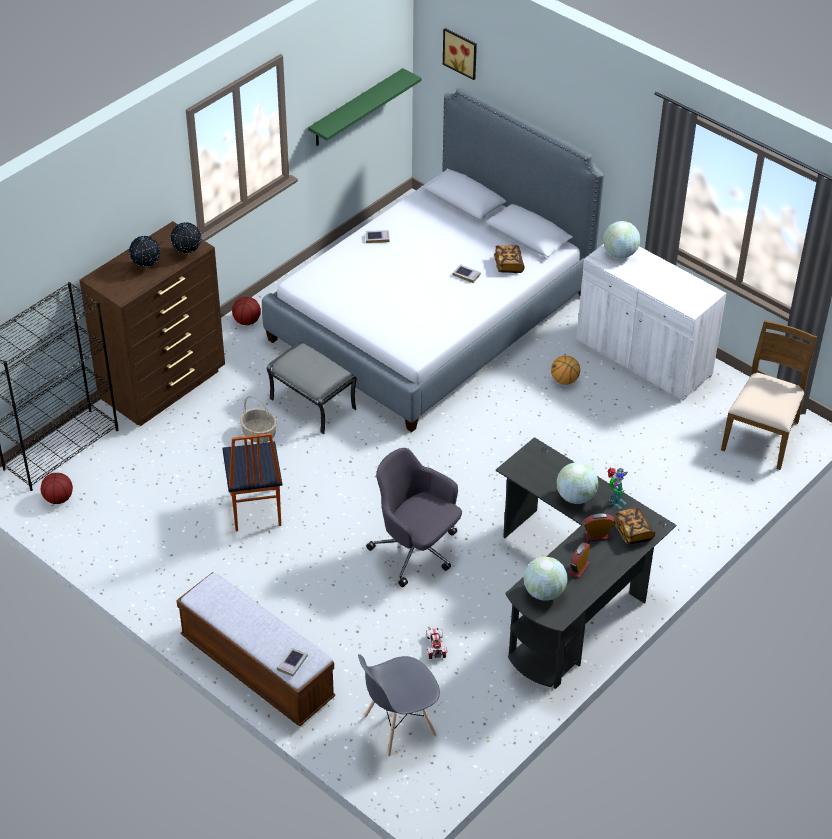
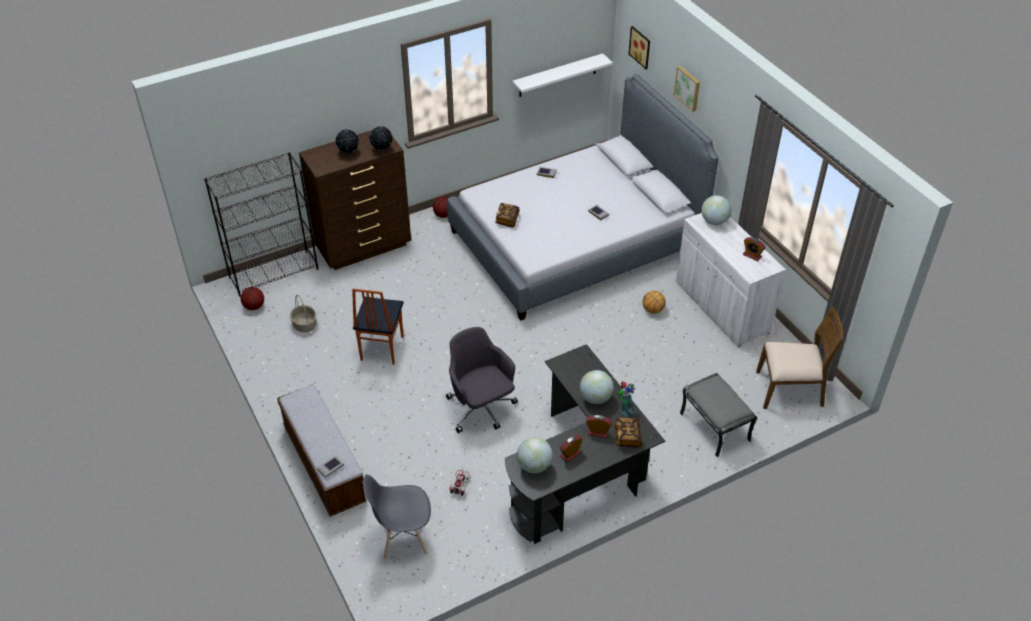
camera: 20 degrees right, 0 degrees up
(258, 433) = (411, 295): basket -> basket (304, 325)
(313, 404) = (461, 283): grey ottoman -> grey ottoman (715, 427)
(356, 108) = (558, 75): green shelf -> white shelf
(508, 265) = (633, 213): book -> book (507, 220)
(543, 95) = (688, 88): none -> picture
(681, 285) = (752, 255): none -> alarm clock
(762, 436) = (790, 389): brown chair -> brown chair turned 45 degrees clockwise

